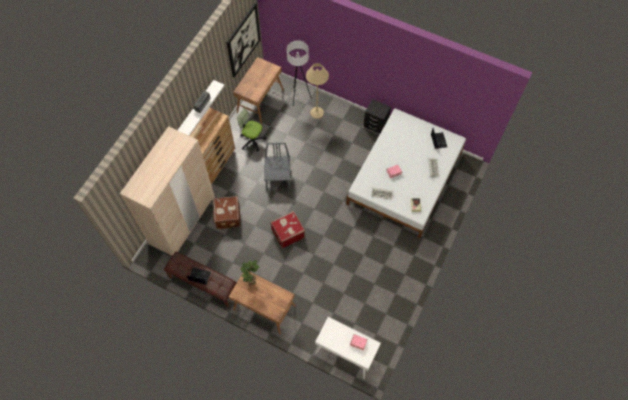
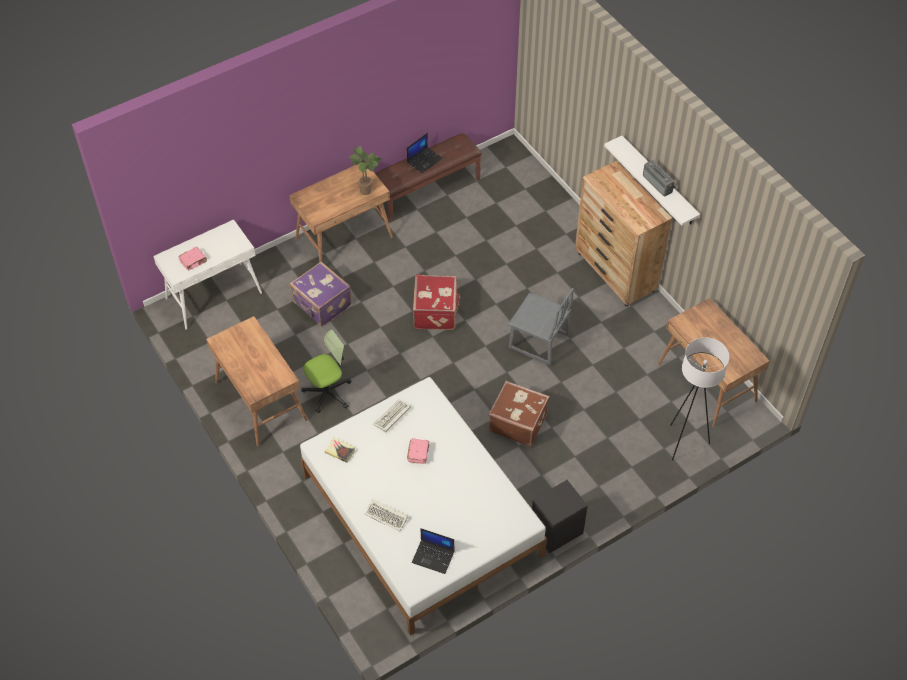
camera: 120 degrees right, 10 degrees down
(182, 220) = (543, 203): beige wardrobe -> none
(227, 217) = (513, 254): brown suitcase -> brown suitcase (517, 422)
(243, 40) = (768, 288): picture -> none
(252, 140) = (631, 339): office chair -> office chair (328, 393)
(317, 112) = (635, 453): beige floor lamp -> none
(317, 291) = (322, 305): none -> purple suitcase
(394, 284) = (260, 401): none -> brown desk

